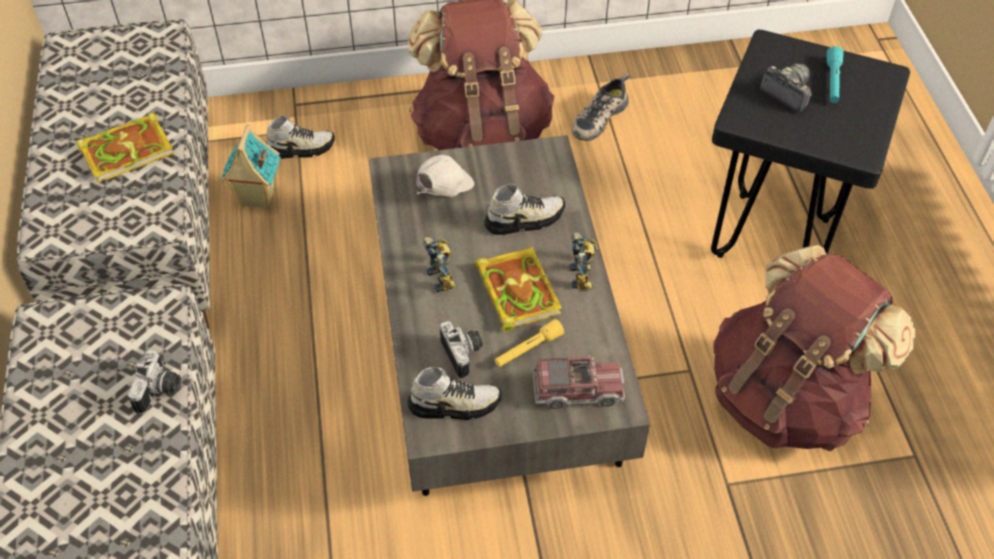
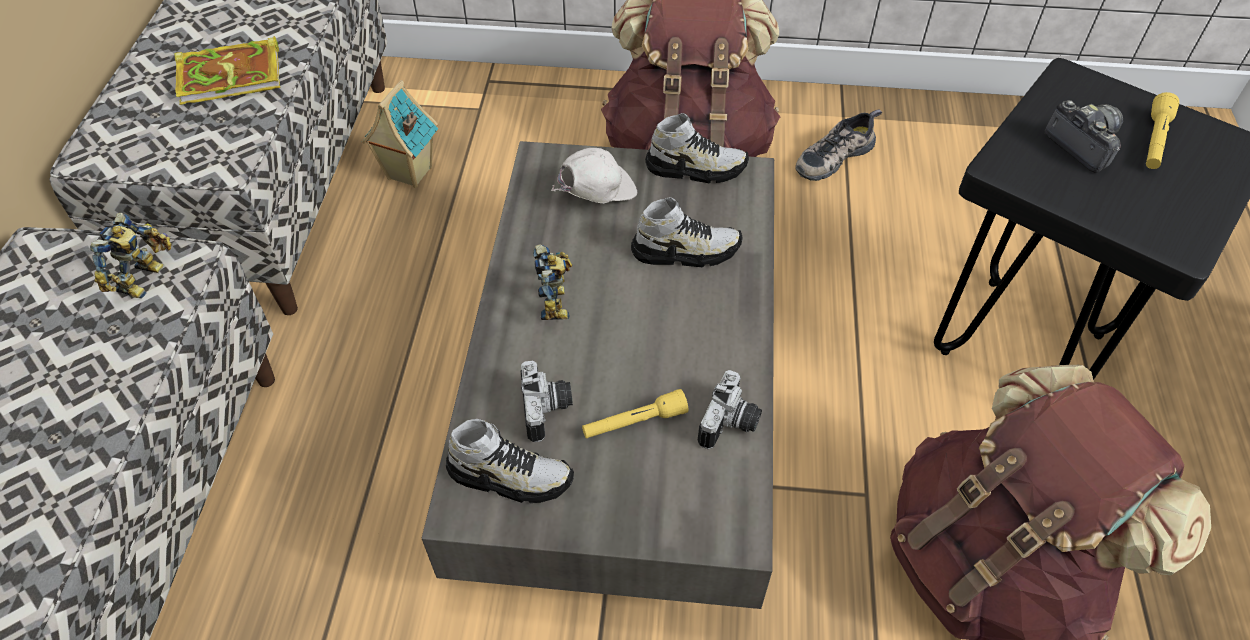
camera: 15 degrees right, 0 degrees up
(160, 391) = (126, 371): camera -> camera (731, 425)
(301, 148) = (477, 128): shoe -> shoe (695, 168)
(516, 290) = (644, 339): book -> none
(577, 390) = (683, 496): toy truck -> none
(584, 276) = (740, 340): toy robot -> toy robot (145, 279)
(832, 82) = (1154, 141): turquoise flashlight -> yellow flashlight

